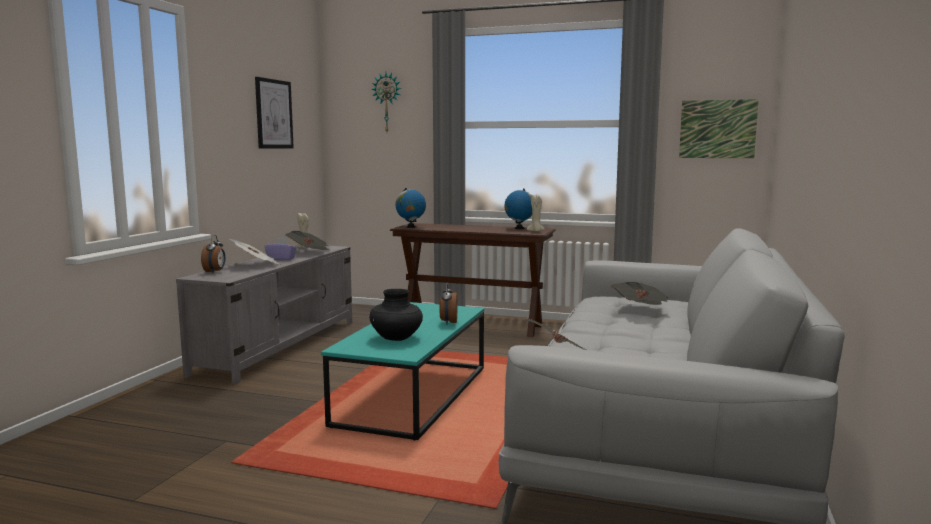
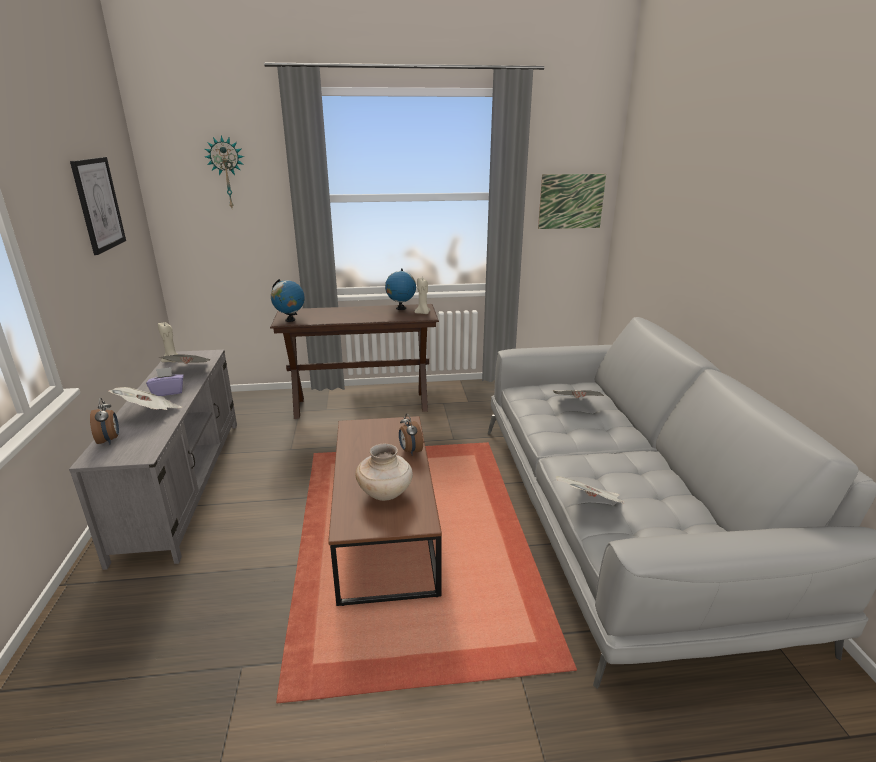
camera: 25 degrees left, 15 degrees up
(396, 338) = (385, 493): black vase -> beige vase
(413, 396) = (385, 527): turquoise coffee table -> brown coffee table

